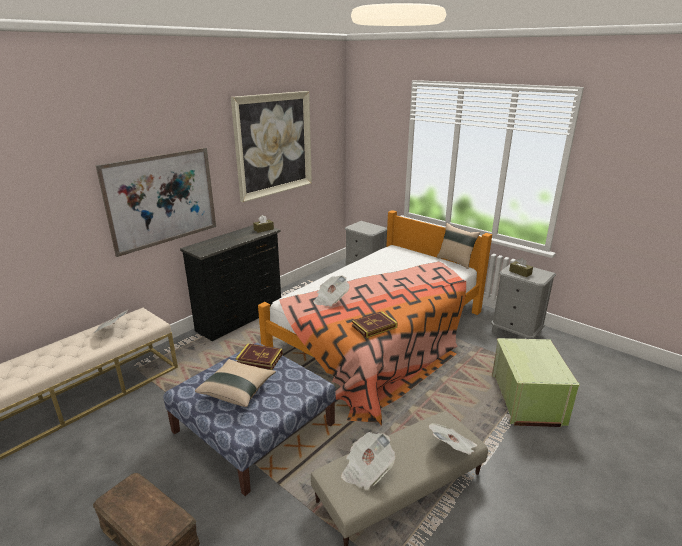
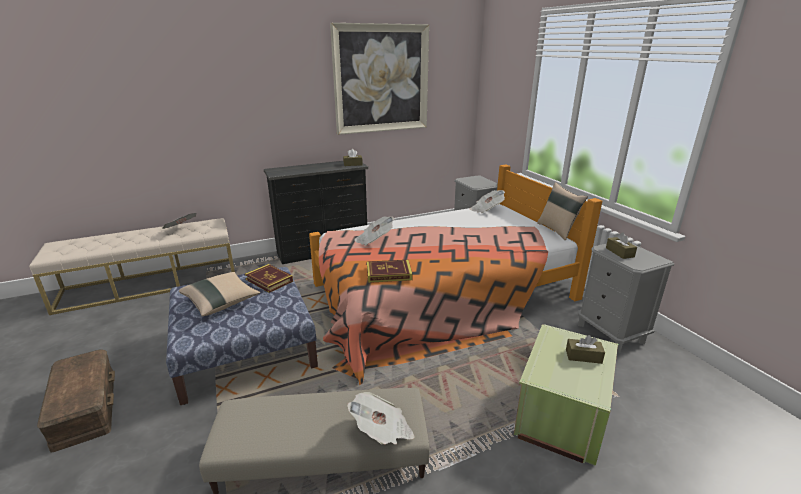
camera: 25 degrees right, 0 degrees up
(162, 199) = (248, 118): picture -> none
(366, 470) = (269, 419): newspaper -> newspaper (486, 210)
(539, 354) = (583, 356): none -> brown tissue box

